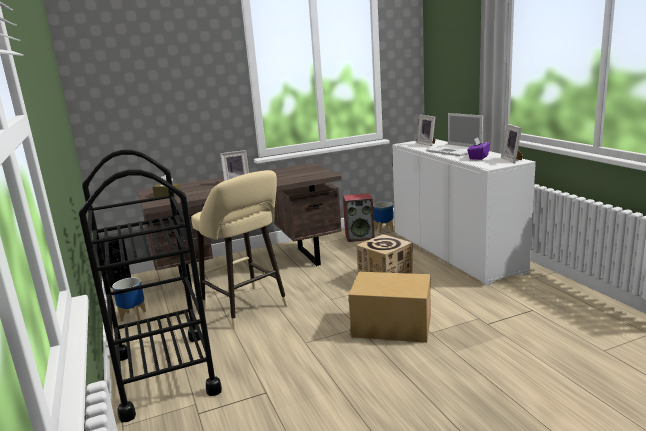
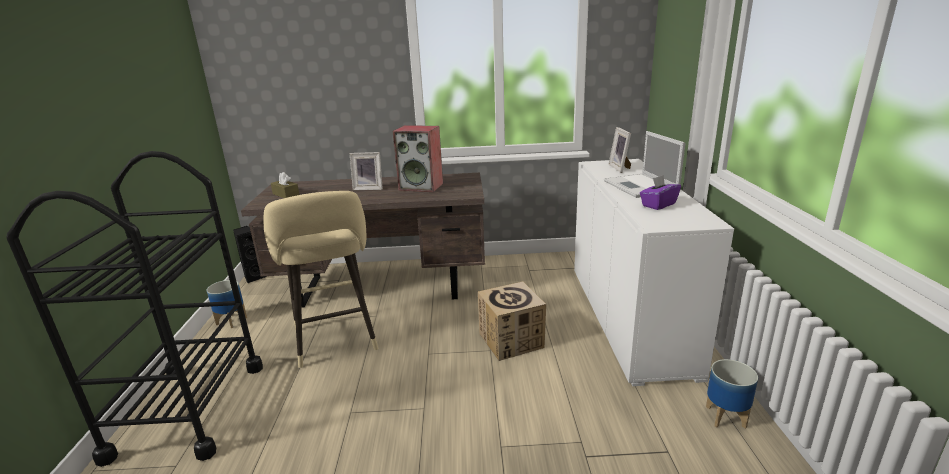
camera: 20 degrees right, 5 degrees up
(360, 237) = (531, 268): speaker -> speaker (422, 187)
(383, 230) = (565, 264): planter -> planter (725, 417)
(391, 326) = (461, 419): cardboard box -> none
(513, 160) = (702, 219): picture frame -> none

